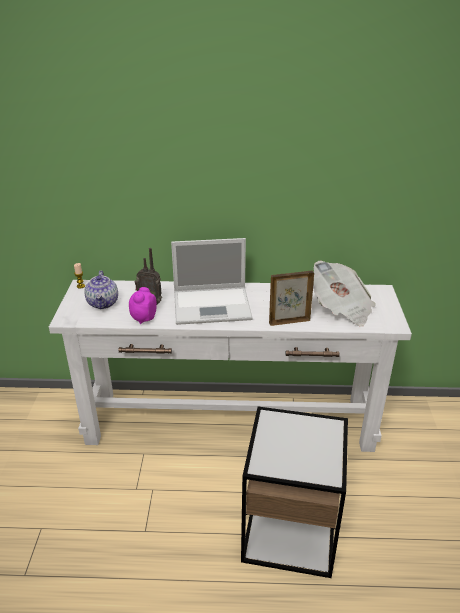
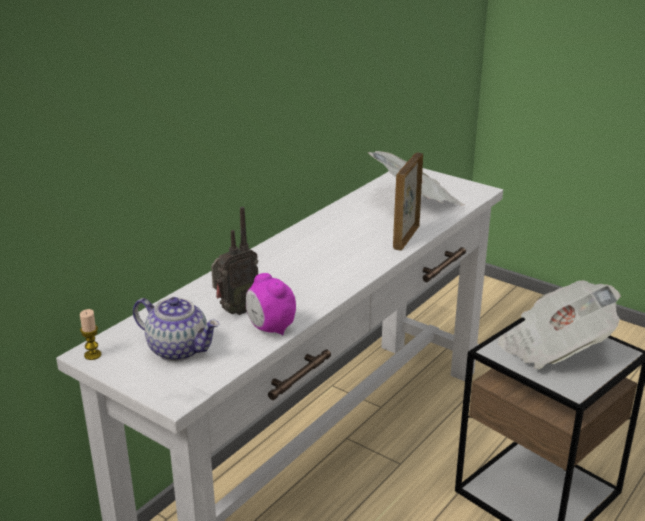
camera: 55 degrees left, 5 degrees down
(213, 305) = (307, 269): laptop -> none
(300, 441) = (554, 348): none -> newspaper

